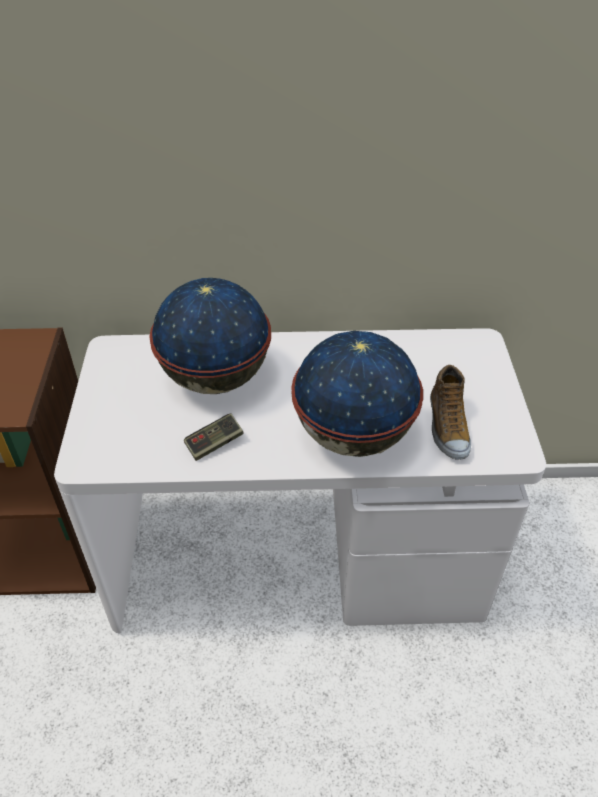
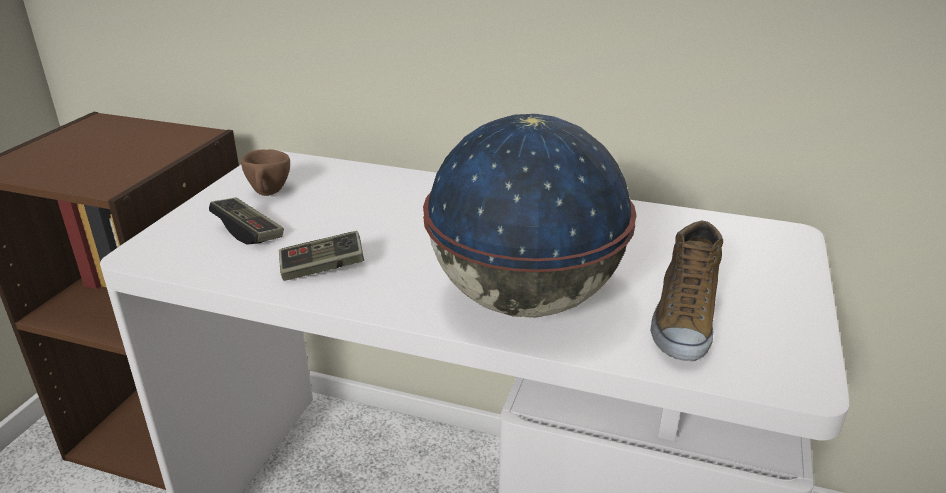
camera: 20 degrees right, 15 degrees down
(130, 384) = (269, 194): none -> brown cup
(141, 424) = (248, 231): none -> game controller
(215, 377) = (377, 206): globe -> none

